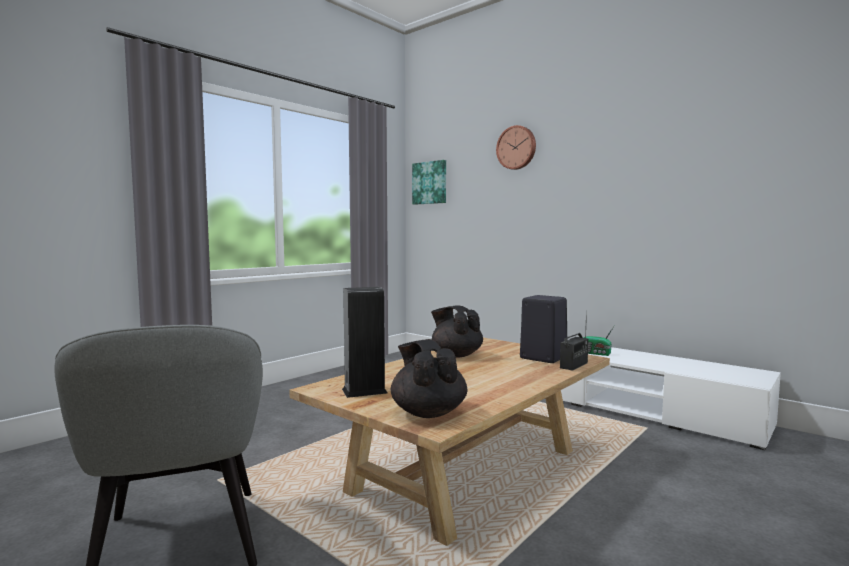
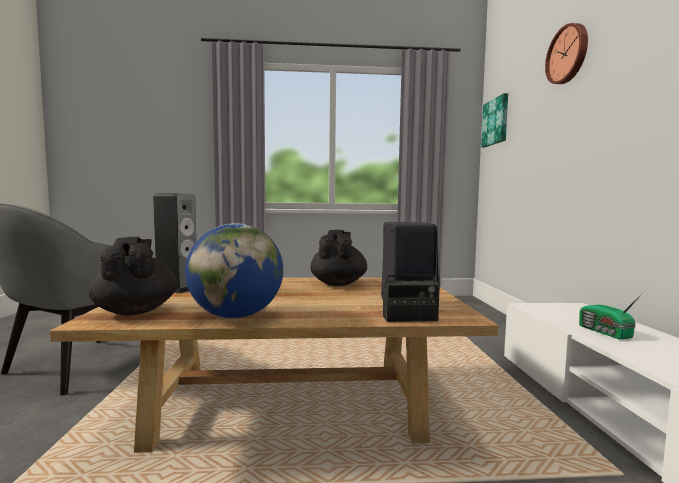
camera: 45 degrees right, 0 degrees up
(428, 412) = (136, 311): black teapot -> black teapot turned 45 degrees counterclockwise
(499, 392) = (236, 316): none -> globe

